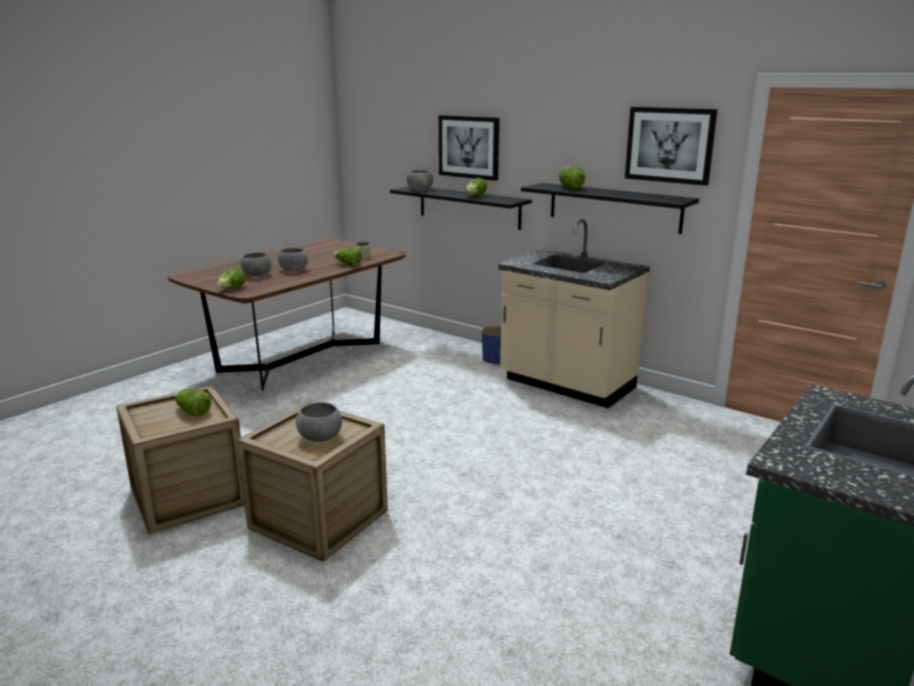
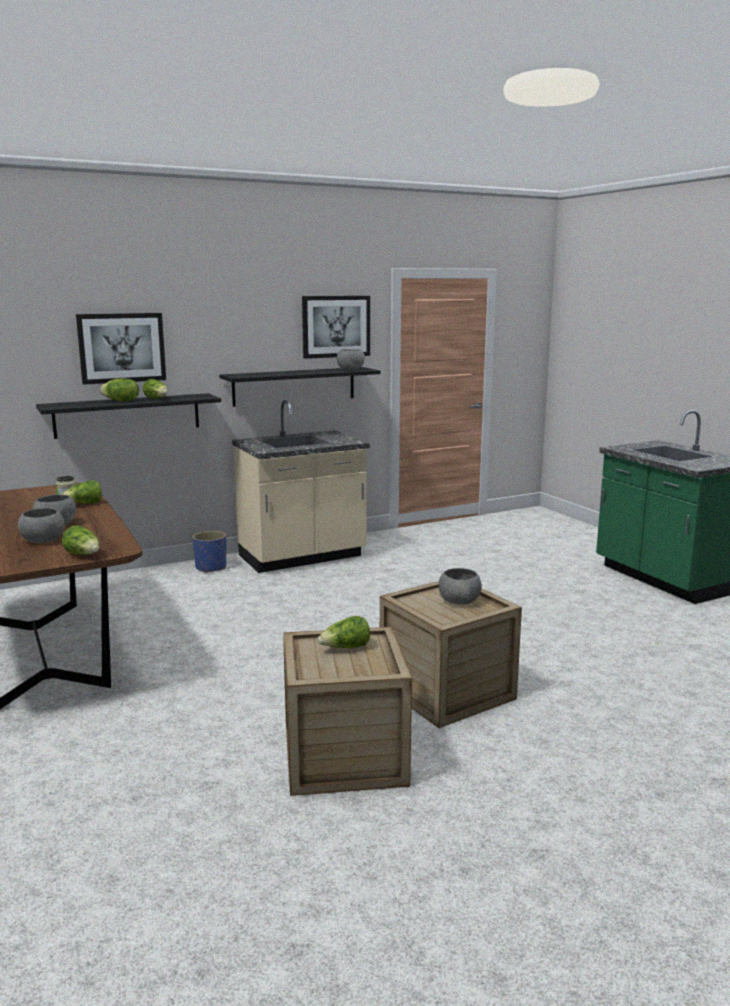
camera: 65 degrees left, 5 degrees down
(419, 190) = (74, 405): grey bowl -> grey bowl (350, 369)
(570, 188) = (266, 373): lettuce -> lettuce (121, 401)

